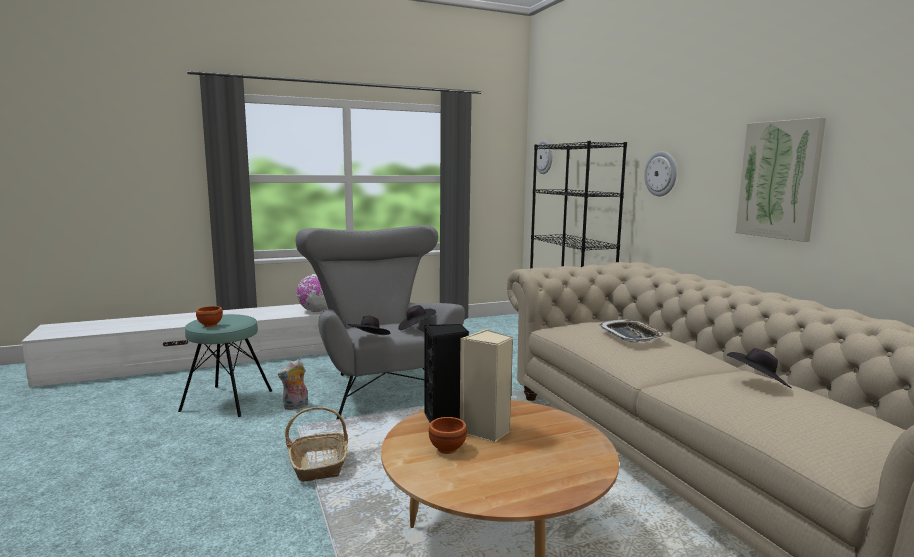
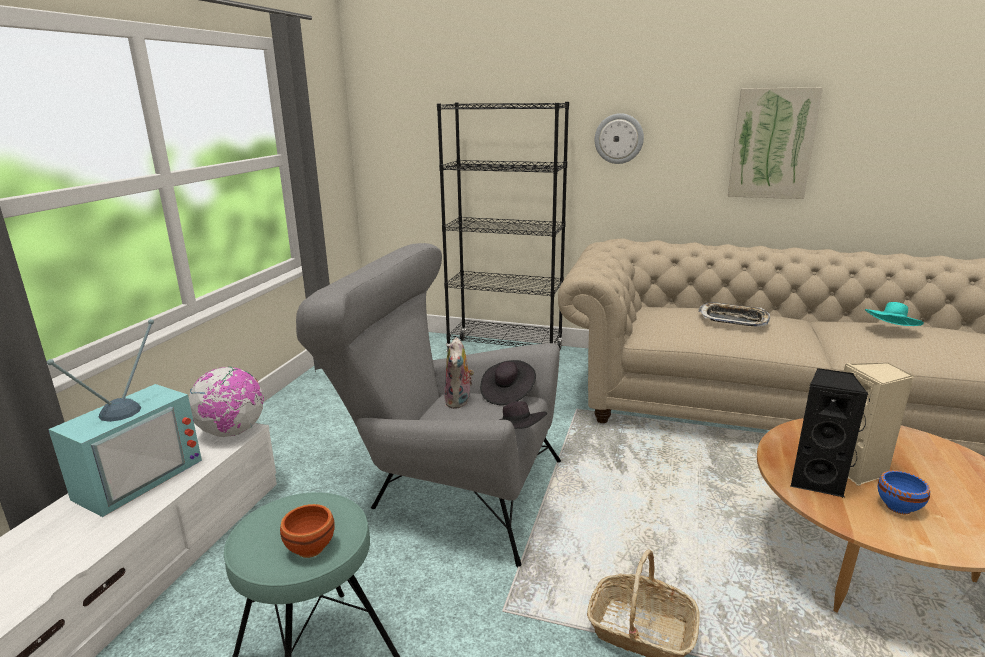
camera: 50 degrees left, 10 degrees up
(264, 311) = (137, 476): none -> television
(295, 407) = (433, 589): plush toy -> plush toy (459, 402)
(447, 449) = (900, 507): brown bowl -> blue bowl
(544, 157) = (395, 116): wall clock -> none
(757, 383) = (891, 330): black hat -> turquoise hat

